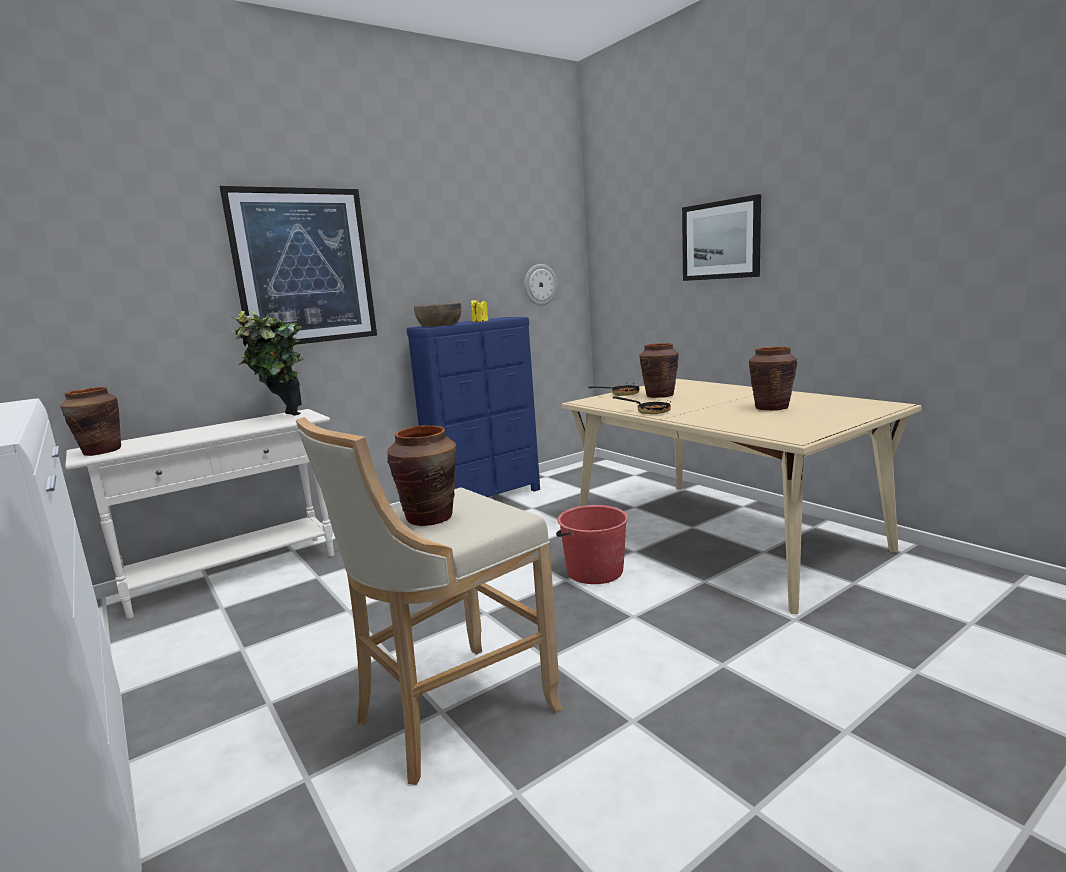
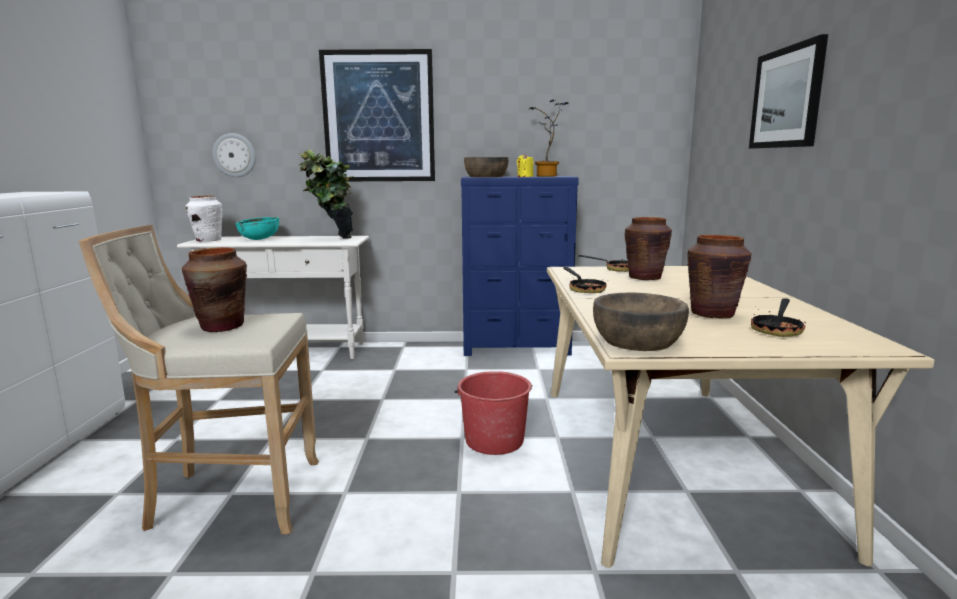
camera: 35 degrees right, 0 degrees up
(101, 451) = (208, 240): brown vase -> white vase
(178, 436) = (260, 239): none -> turquoise bowl
(492, 319) = (546, 176): none -> potted plant
(540, 285) = (622, 146): wall clock -> wall clock (235, 155)
(785, 432) = (638, 340): none -> brown bowl
(827, 408) = (777, 329): none -> frying pan

